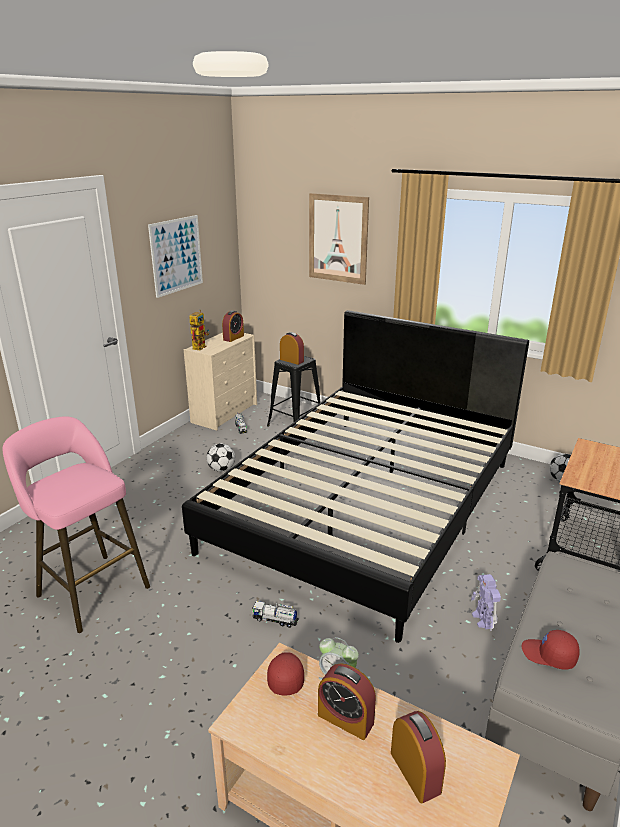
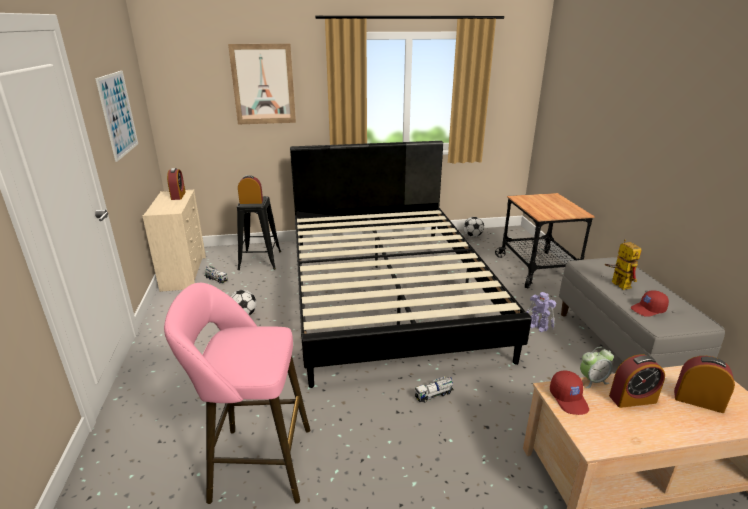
camera: 40 degrees left, 0 degrees up
(200, 346) = (156, 209): toy robot -> toy robot (616, 283)
(285, 676) = (569, 399): red cap -> red cap turned 150 degrees counterclockwise

